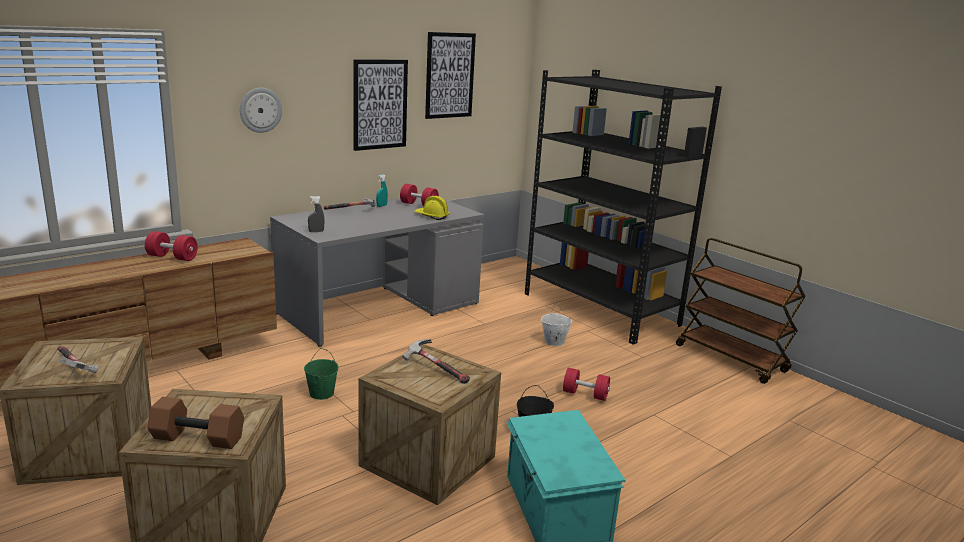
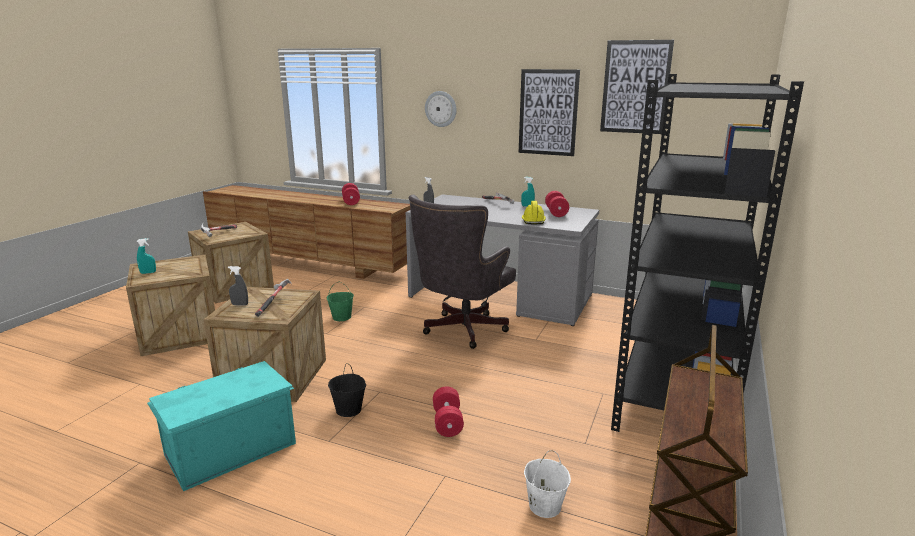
camera: 65 degrees right, 0 degrees up
(199, 437) = (148, 272): brown dumbbell -> turquoise spray bottle
(419, 388) = (240, 304): none -> grey spray bottle
(434, 345) = (462, 331): none -> grey office chair
(554, 342) = (545, 380): white bucket -> white bucket (544, 506)

